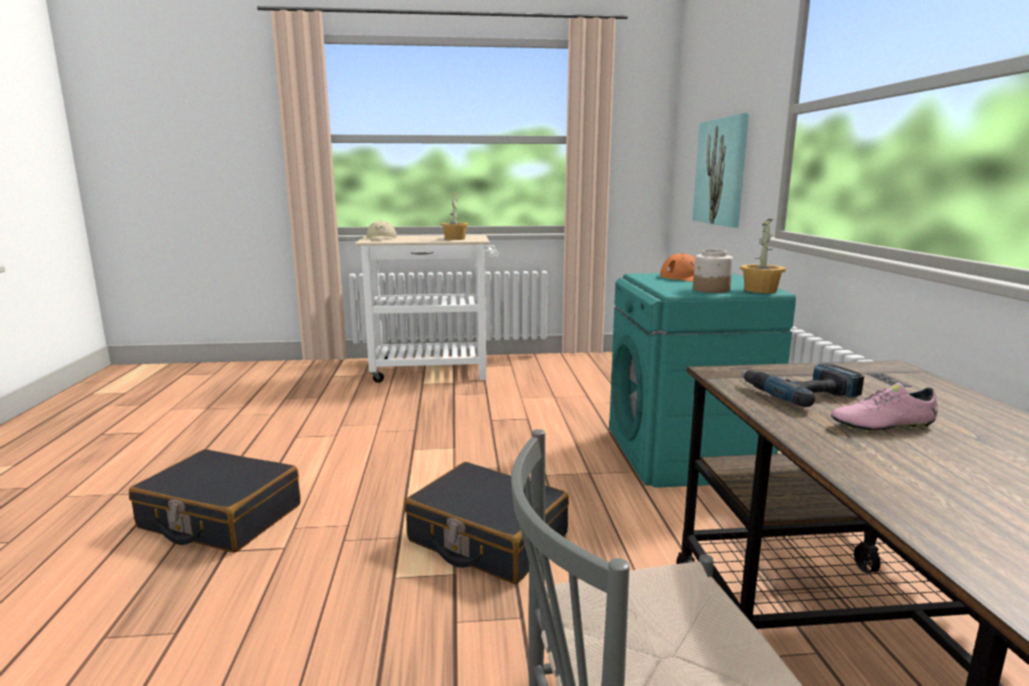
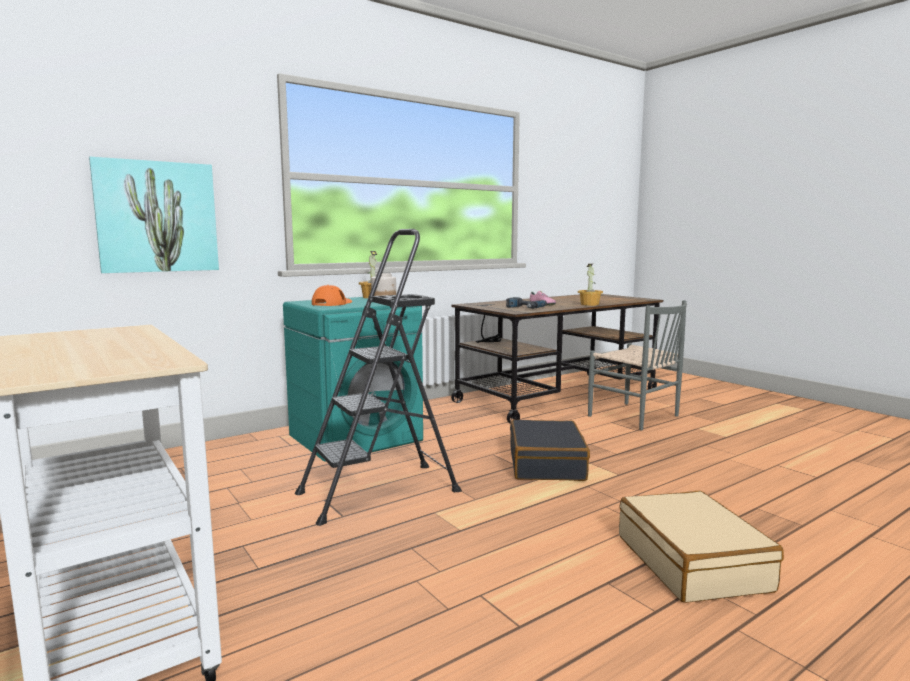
camera: 120 degrees left, 5 degrees down
(220, 517) = (692, 562): black suitcase -> beige suitcase
(381, 238) = (89, 366): beige cap -> none
(454, 239) = (106, 336): potted plant -> potted plant (589, 304)
(519, 438) = (381, 491): none -> step ladder

